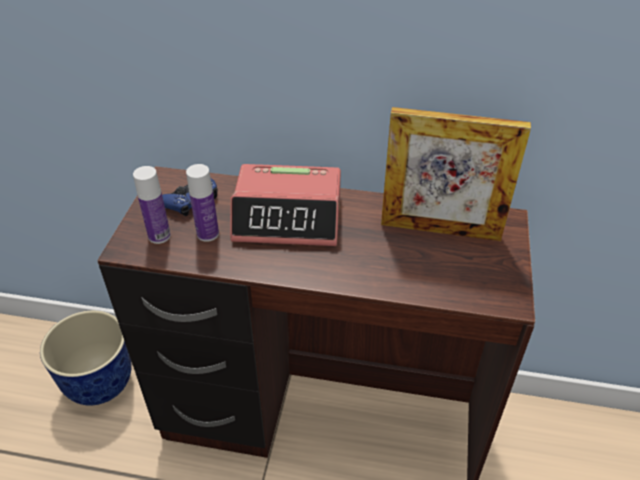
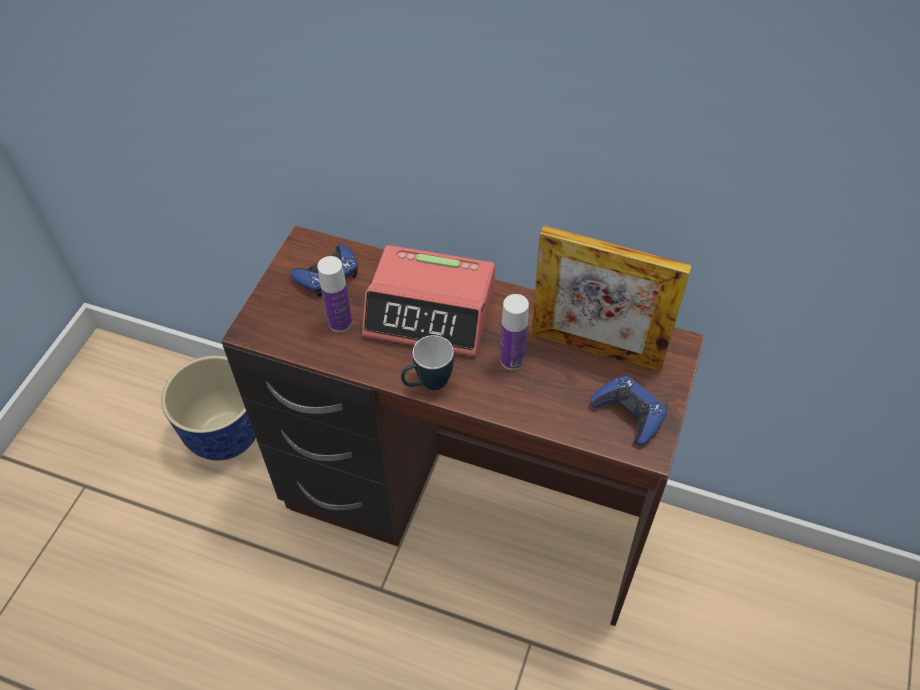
camera: 10 degrees right, 10 degrees up
(159, 236) = (288, 318): bottle -> bottle (512, 360)
(298, 273) = (427, 384): none -> mug
(484, 275) = (629, 413): none -> blue game controller

